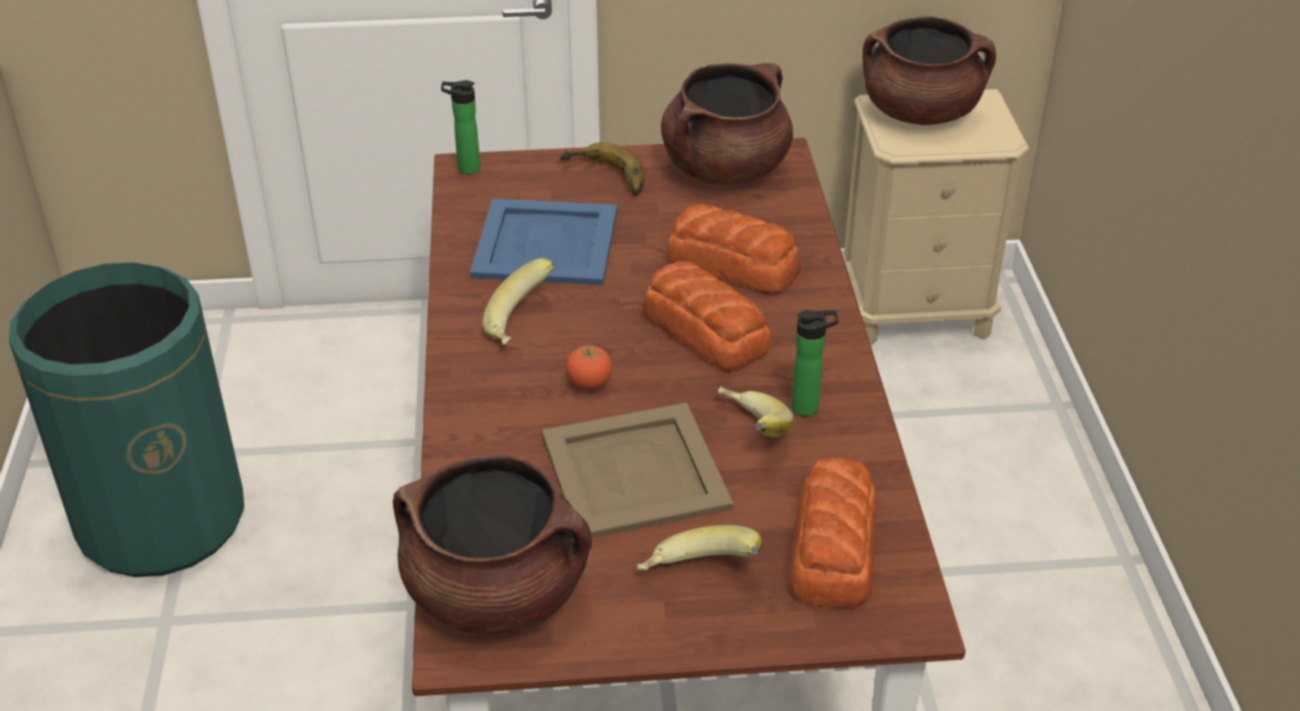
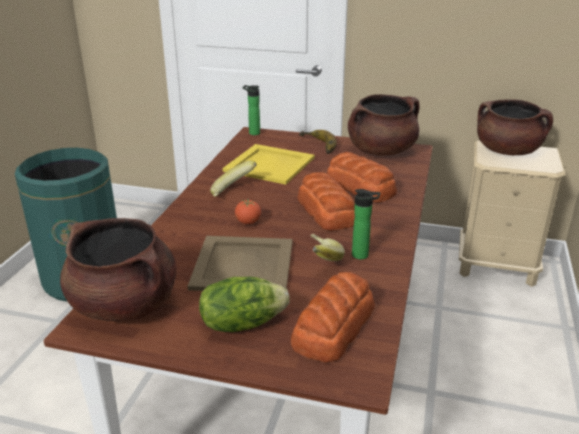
camera: 20 degrees right, 10 degrees down
(544, 242) = (269, 164): blue tray -> yellow tray
(698, 576) = (242, 323): banana -> lettuce

